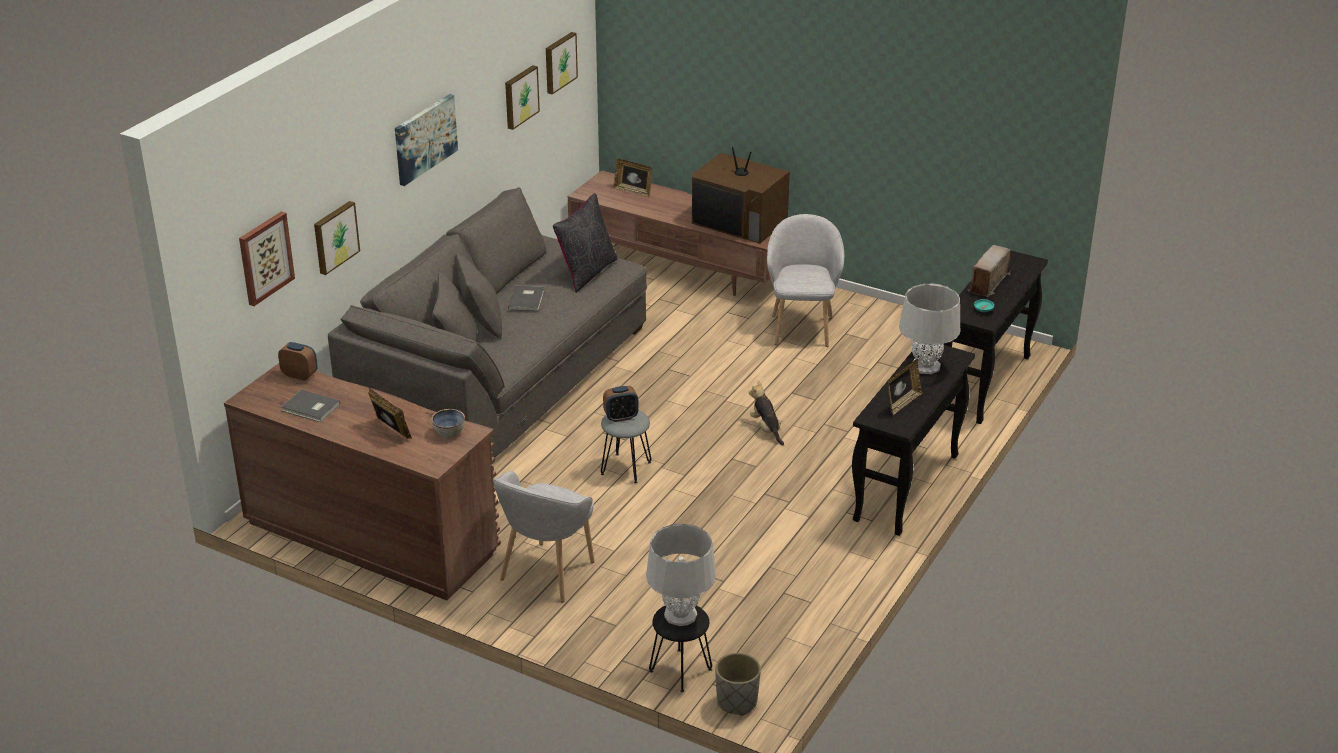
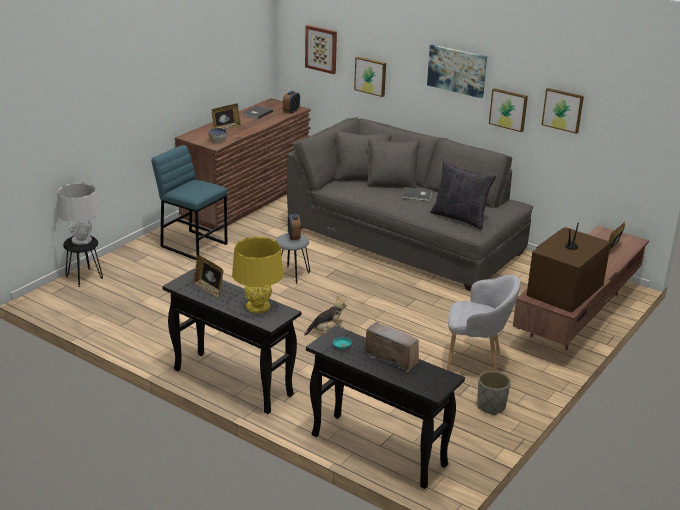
camera: 95 degrees right, 5 degrees down
(547, 573) = (192, 245): grey armchair -> blue stool
(559, 62) = (618, 116): picture -> picture (508, 109)
(736, 702) = (46, 291): grey planter -> grey planter (491, 406)
(926, 366) = (258, 307): grey table lamp -> yellow table lamp

